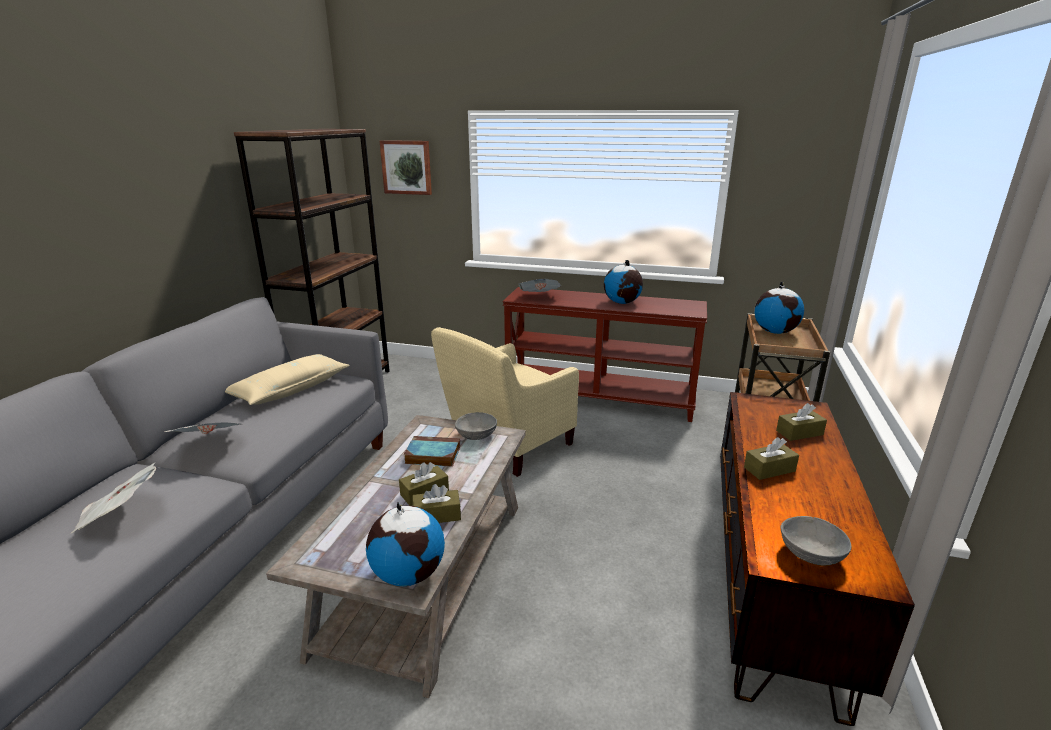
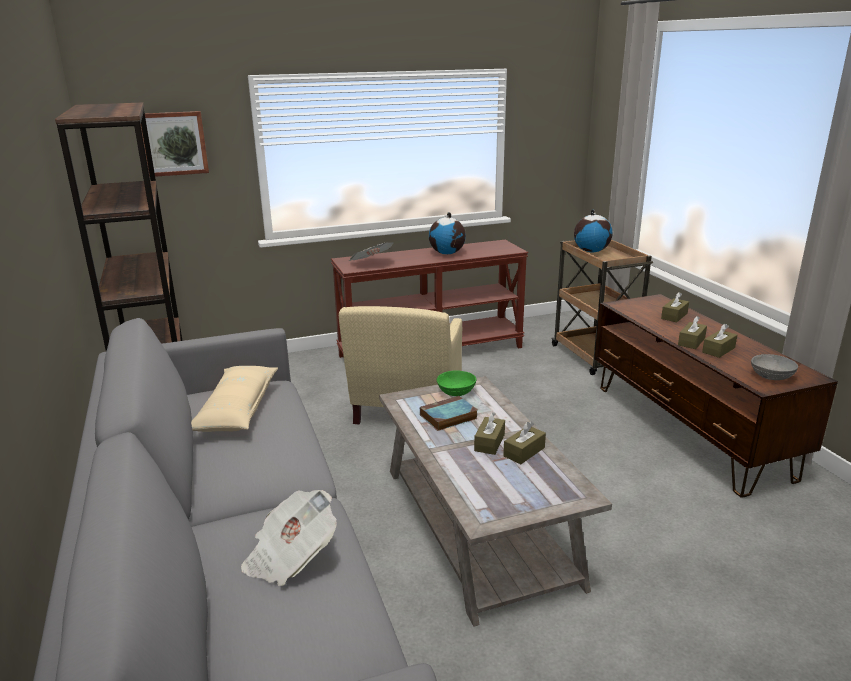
camera: 35 degrees left, 0 degrees up
(211, 443) = (255, 476): newspaper -> none
(409, 574) = (568, 491): globe -> none
(477, 435) = (457, 392): grey bowl -> green bowl
(789, 492) = (718, 350): none -> brown tissue box

